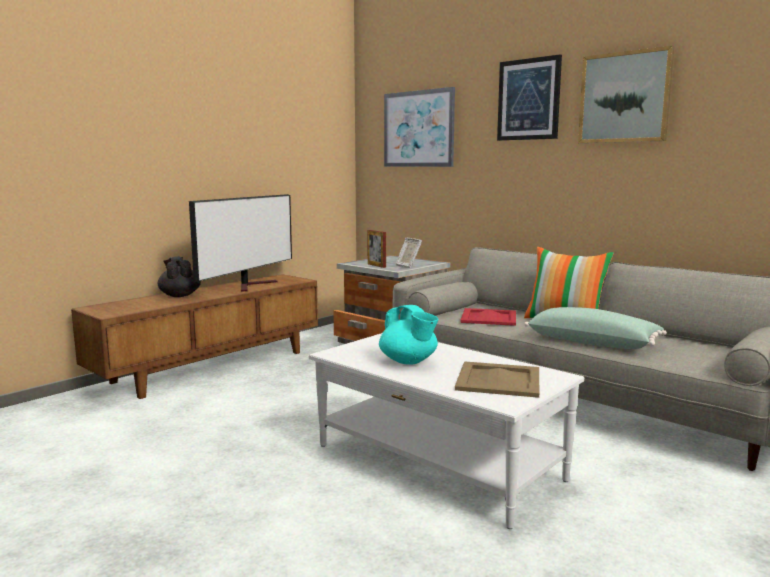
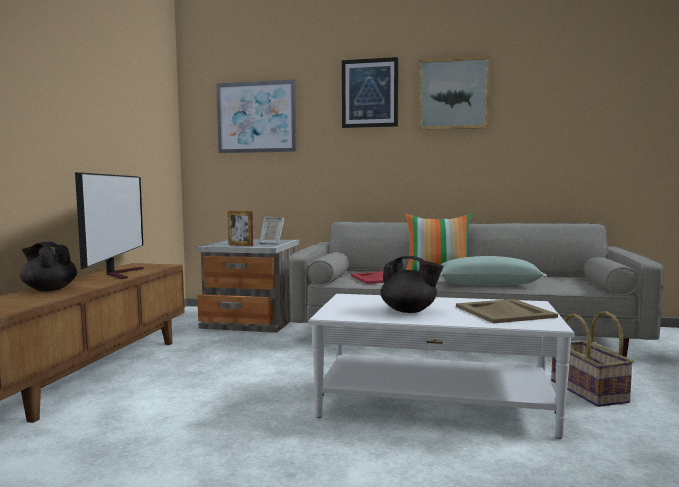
camera: 30 degrees left, 5 degrees down
(409, 361) = (409, 311): turquoise teapot -> black teapot
(631, 493) = (589, 391): none -> basket

